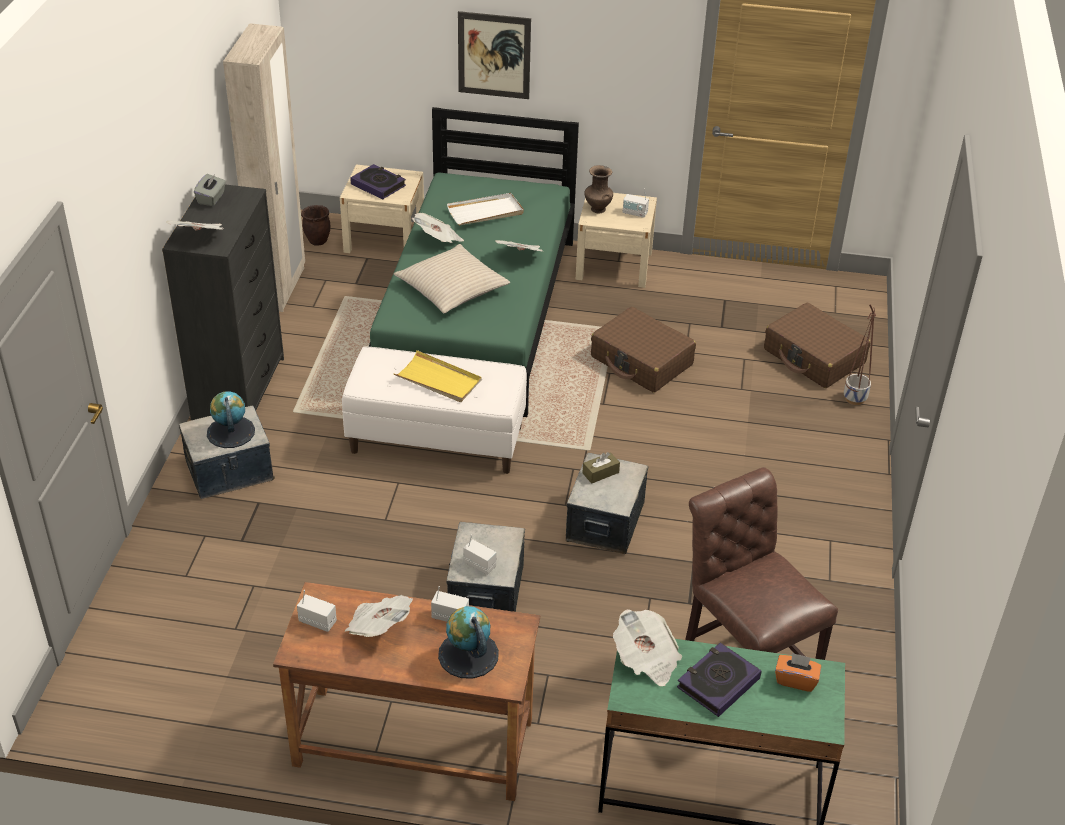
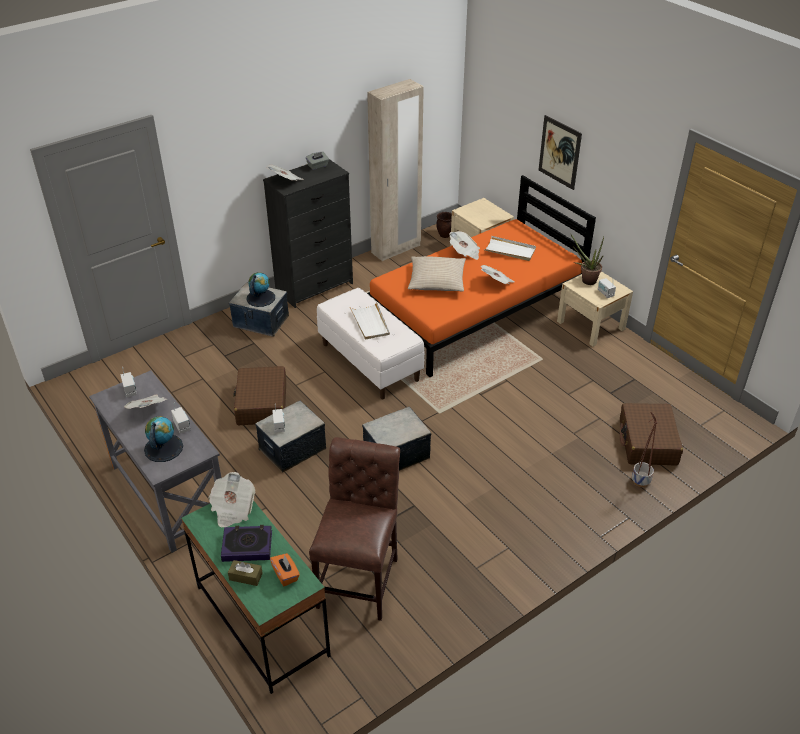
camera: 45 degrees right, 0 degrees up
(378, 185) = (480, 213): book -> none
(413, 743) = (168, 494): brown desk -> grey desk
(438, 380) = (370, 322): yellow tray -> white tray
(478, 315) = (476, 312): green bed -> orange bed
(597, 209) = (585, 280): brown vase -> potted plant
(600, 473) = (400, 420): brown tissue box -> brown tissue box (245, 577)
(641, 361) = (534, 385): brown suitcase -> brown suitcase (261, 404)

